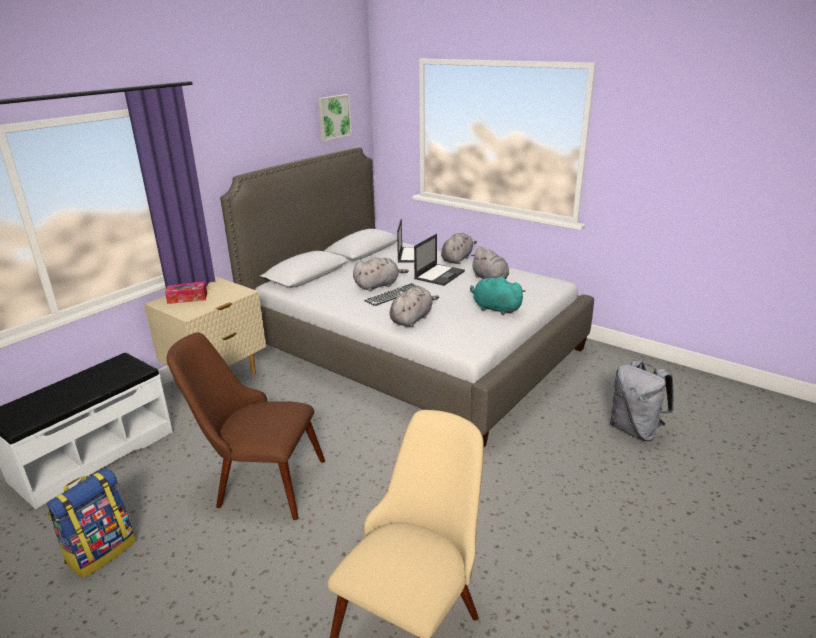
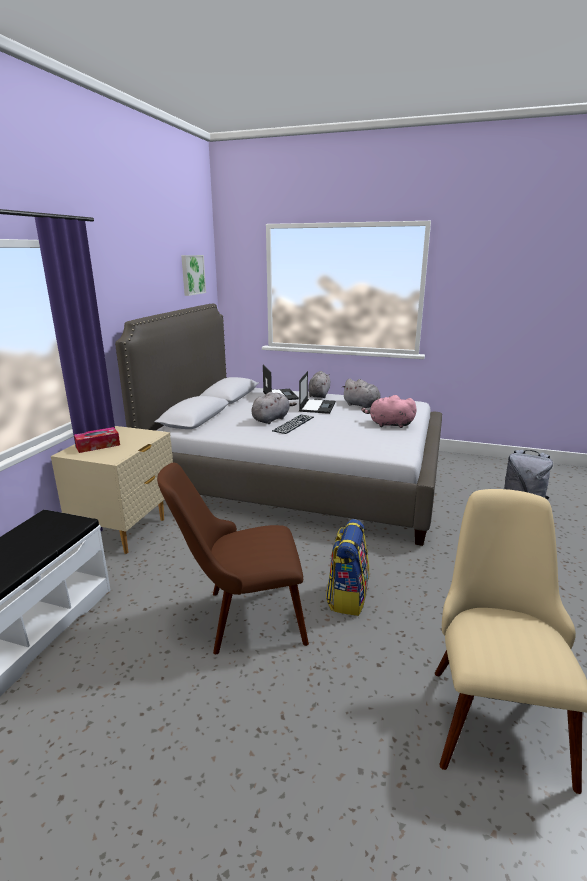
camera: 20 degrees left, 5 degrees down
(101, 551) = (107, 738): backpack -> backpack (347, 596)
(412, 319) = (329, 440): grey plush toy -> none
(494, 308) = (389, 424): turquoise plush toy -> pink plush toy

